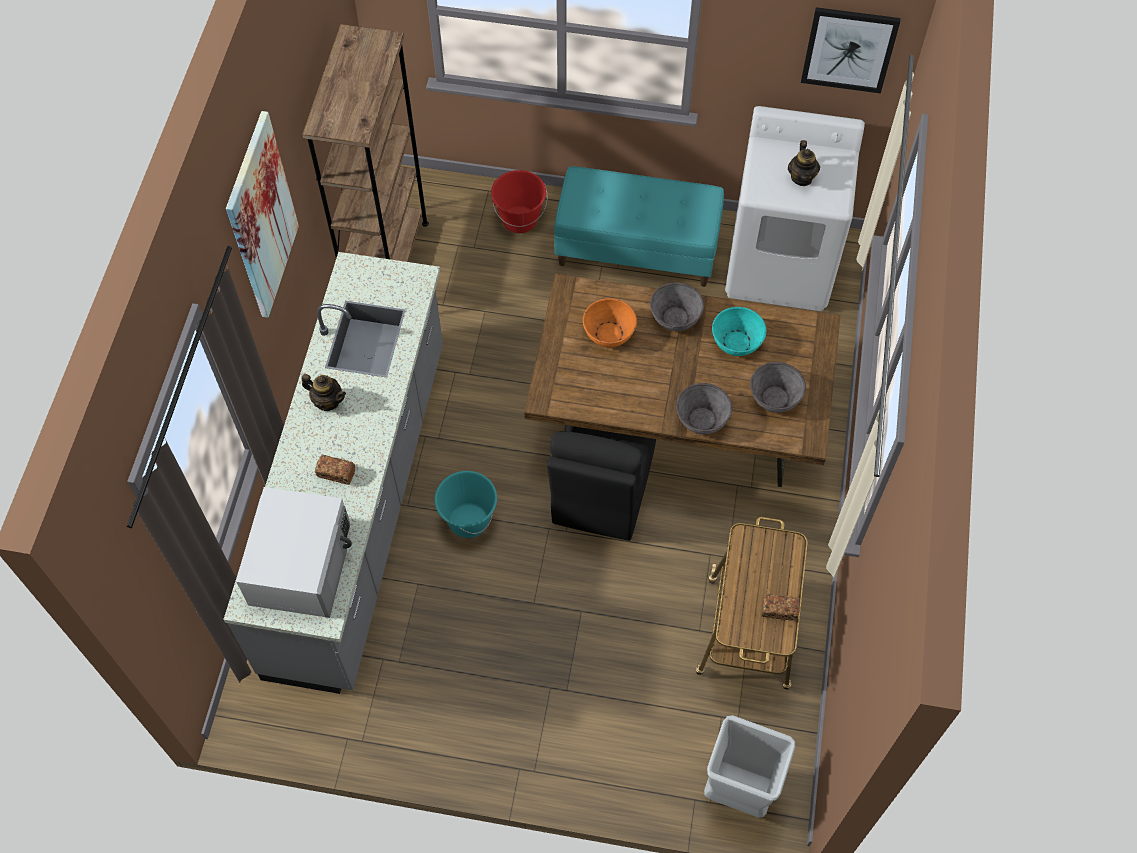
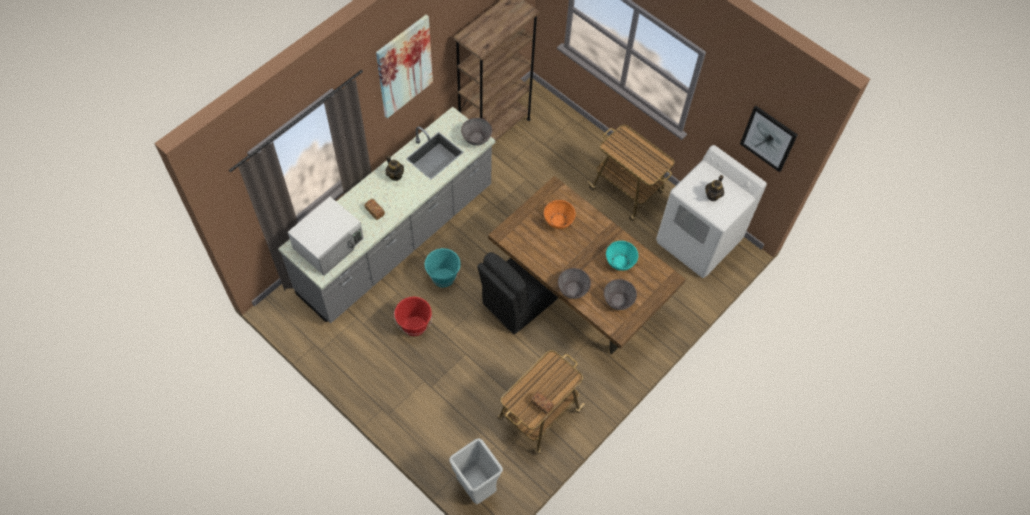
camera: 30 degrees right, 0 degrees up
(519, 220) = (577, 143): red bucket -> red bucket (414, 326)
(637, 249) = (627, 191): turquoise bench -> cart
(675, 318) = (598, 231): grey bowl -> grey bowl (476, 138)

